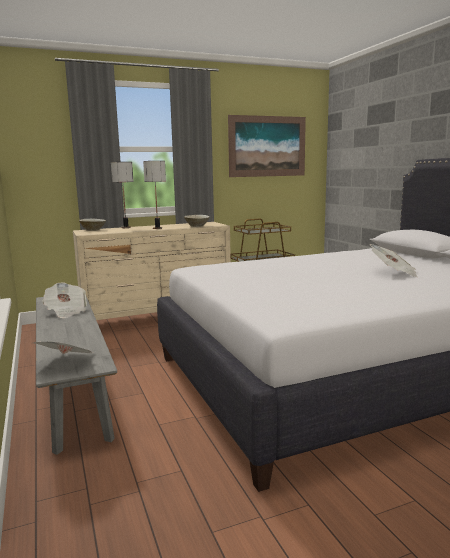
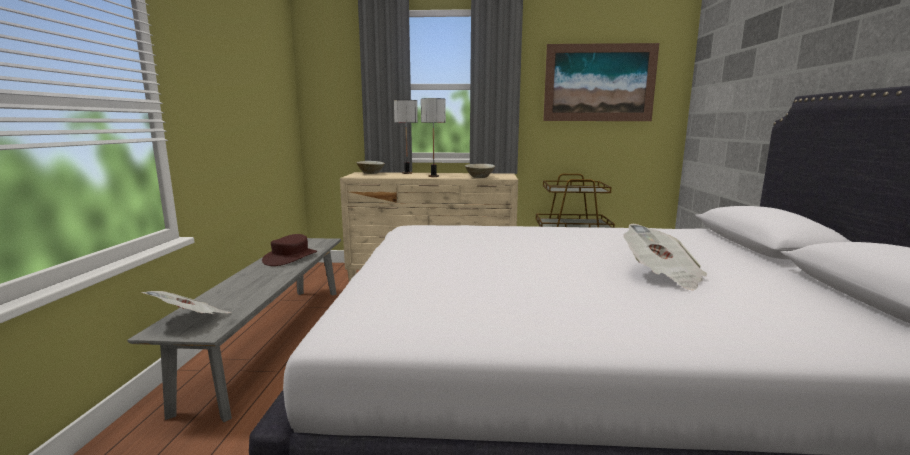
camera: 25 degrees right, 0 degrees up
(66, 311) = (290, 257): newspaper -> brown hat

